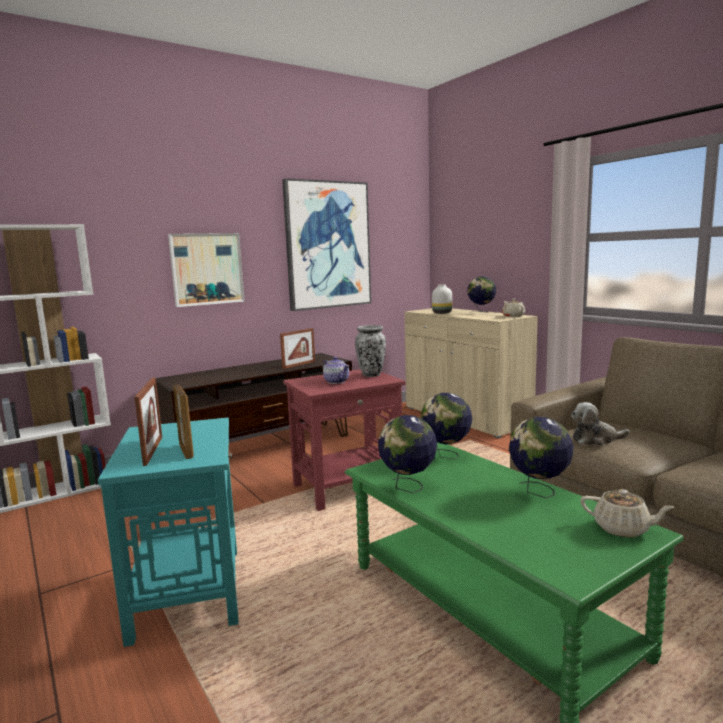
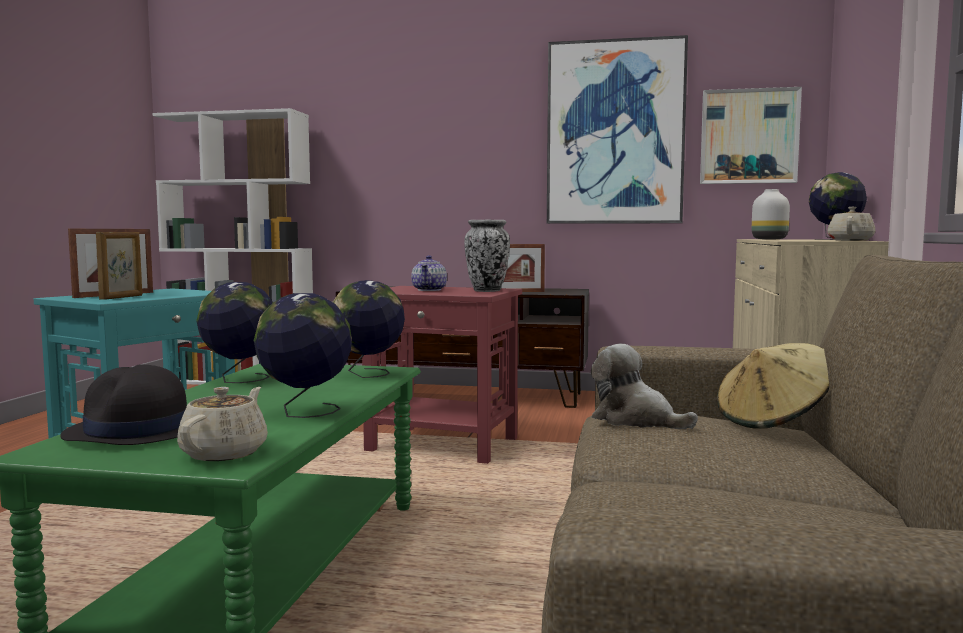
camera: 45 degrees right, 5 degrees down
(207, 269) = (439, 163): picture -> picture (749, 136)
(542, 542) = (137, 431): none -> black hat
(619, 422) = (773, 420): none -> beige hat
(622, 529) = (225, 452): beige teapot -> beige teapot turned 150 degrees counterclockwise

